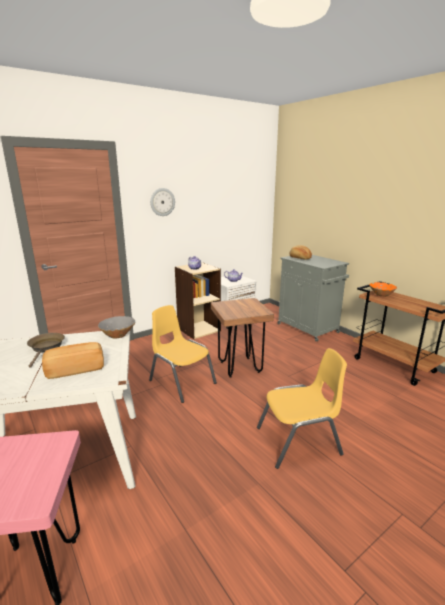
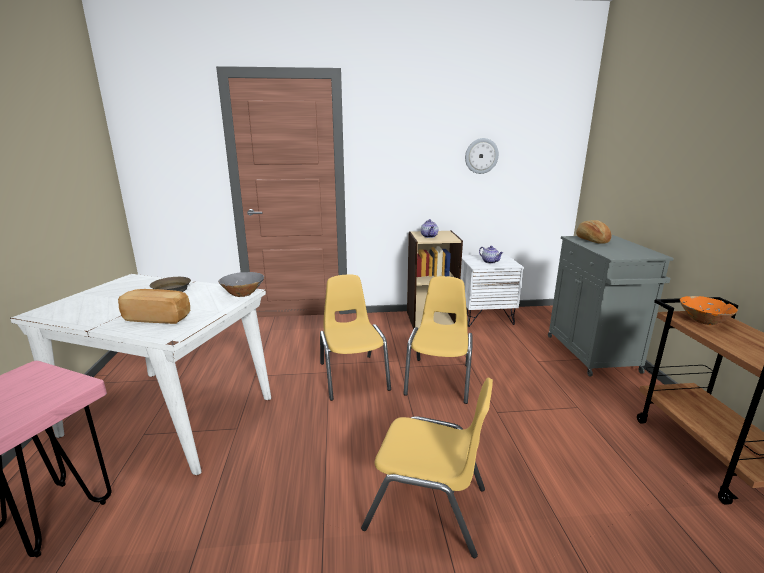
camera: 30 degrees right, 0 degrees up
(162, 202) = (398, 145): wall clock -> wall clock (481, 156)
(240, 367) = (439, 379): brown stool -> yellow chair

